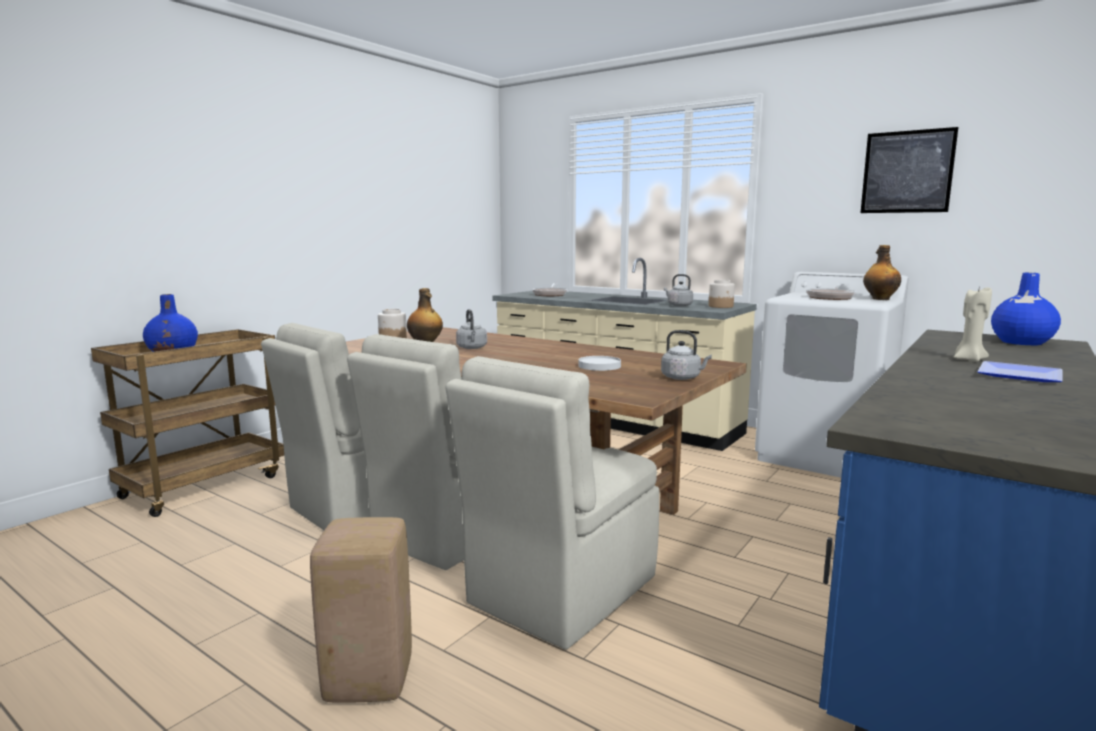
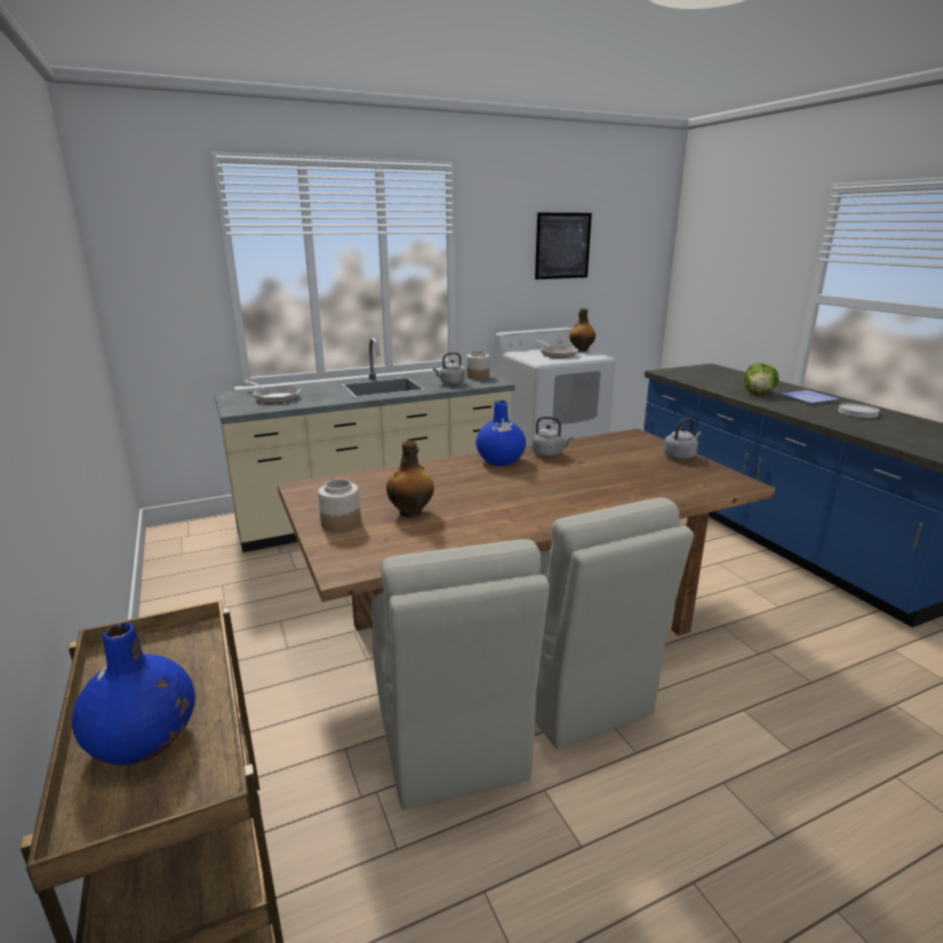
camera: 60 degrees left, 10 degrees up
(367, 681) = (836, 811): beige stool -> none
(472, 348) = (464, 494): grey kettle -> grey kettle (549, 454)
(559, 592) = (713, 661): beige chair -> none
(599, 366) = (614, 468): white plate -> white plate (858, 412)
(968, 359) = (758, 393): beige candle -> lettuce
(1021, 342) = (708, 371): blue vase -> blue vase (500, 460)

